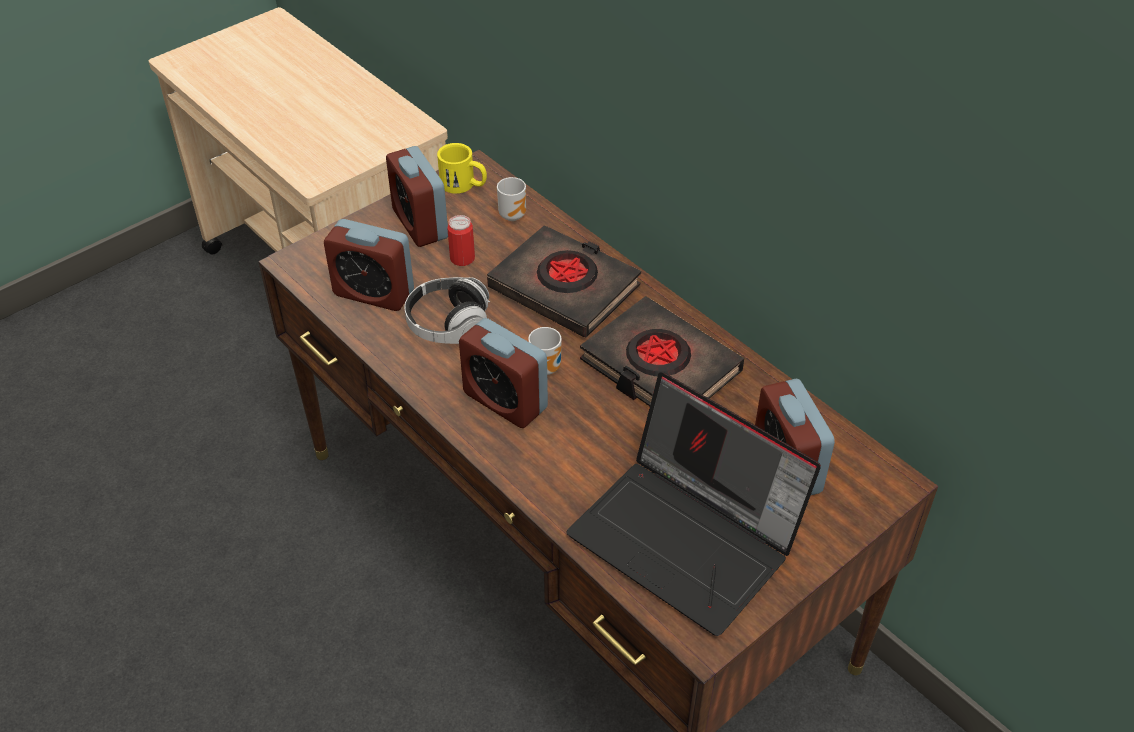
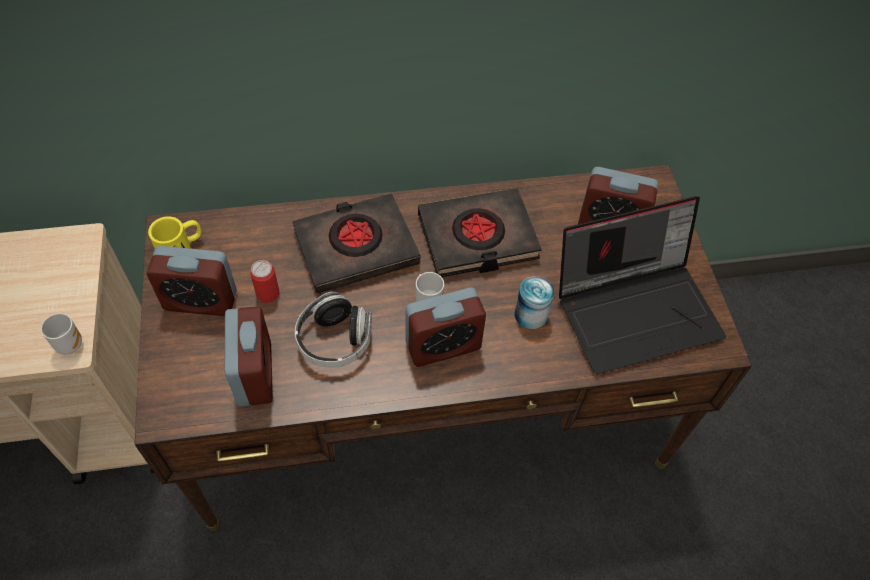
camera: 60 degrees left, 10 degrees up
(374, 293) = (255, 374): alarm clock -> alarm clock turned 60 degrees counterclockwise
(513, 214) = (247, 235): mug -> mug (69, 343)
(600, 451) = (531, 314): none -> can

